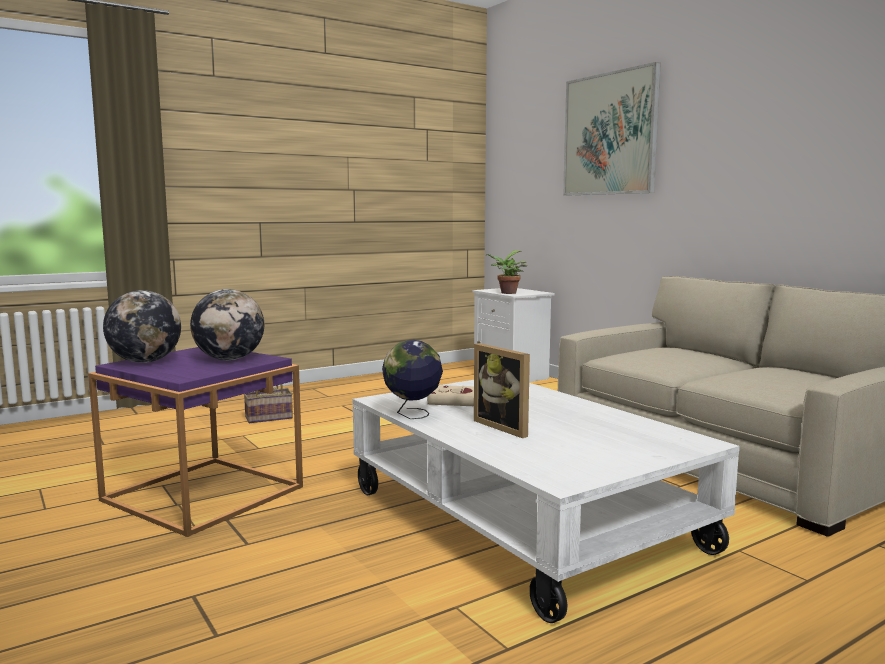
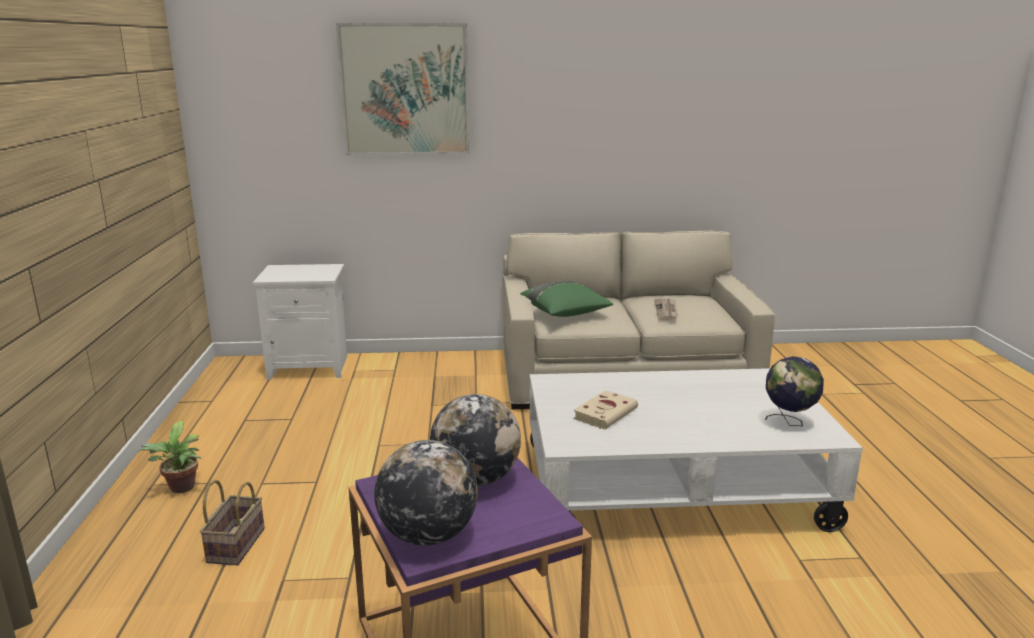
camera: 60 degrees left, 10 degrees up
(412, 415) = (632, 444): globe -> globe (789, 422)
(506, 293) = (308, 277): potted plant -> potted plant (180, 489)
(506, 427) = (696, 418): picture frame -> none
(643, 354) = (565, 313): none -> green pillow
(748, 375) = (666, 311): none -> newspaper

